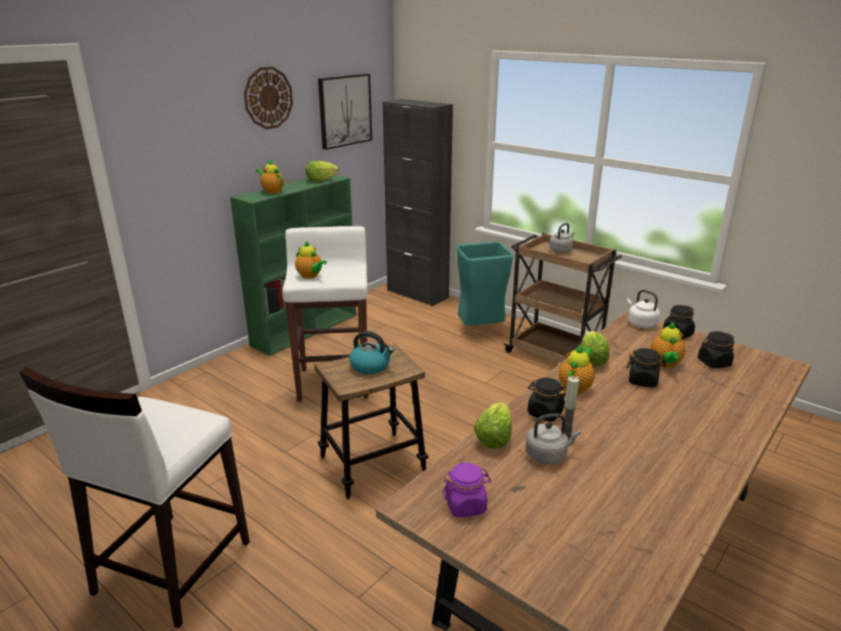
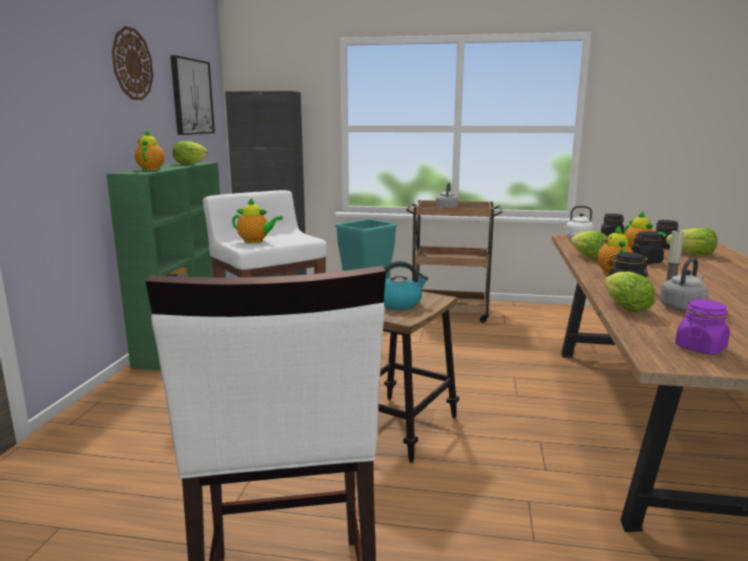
camera: 30 degrees left, 10 degrees down
(272, 191) = (151, 169): teapot -> teapot turned 75 degrees clockwise
(723, 383) = (692, 254): none -> lettuce

